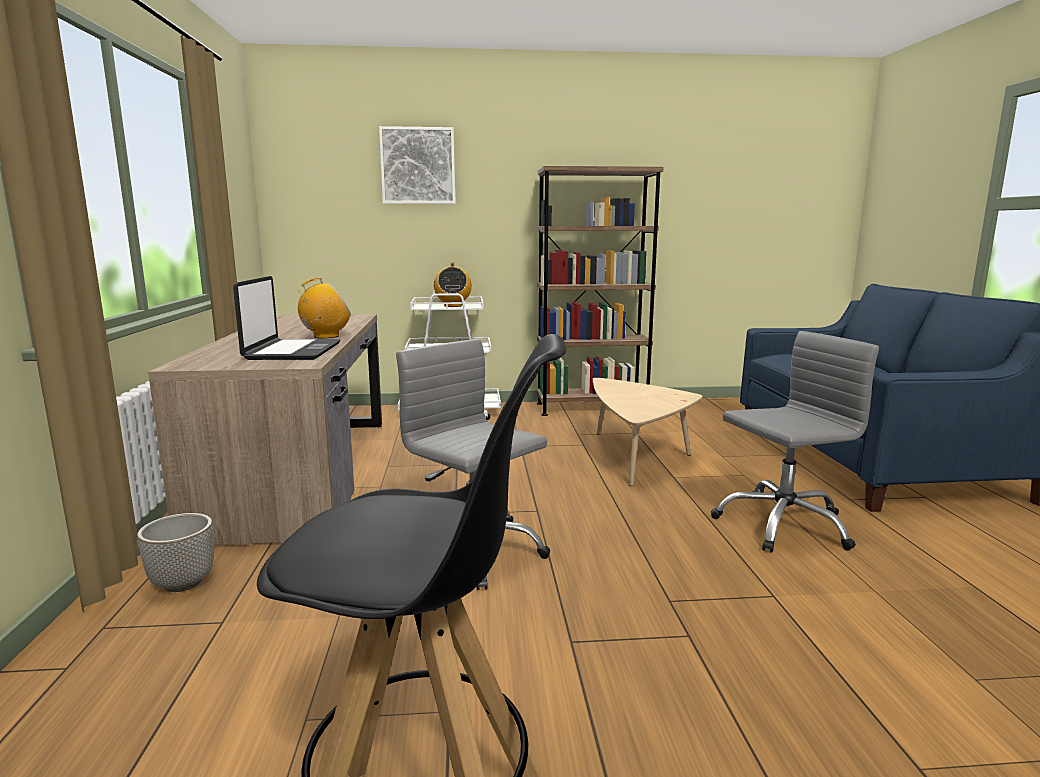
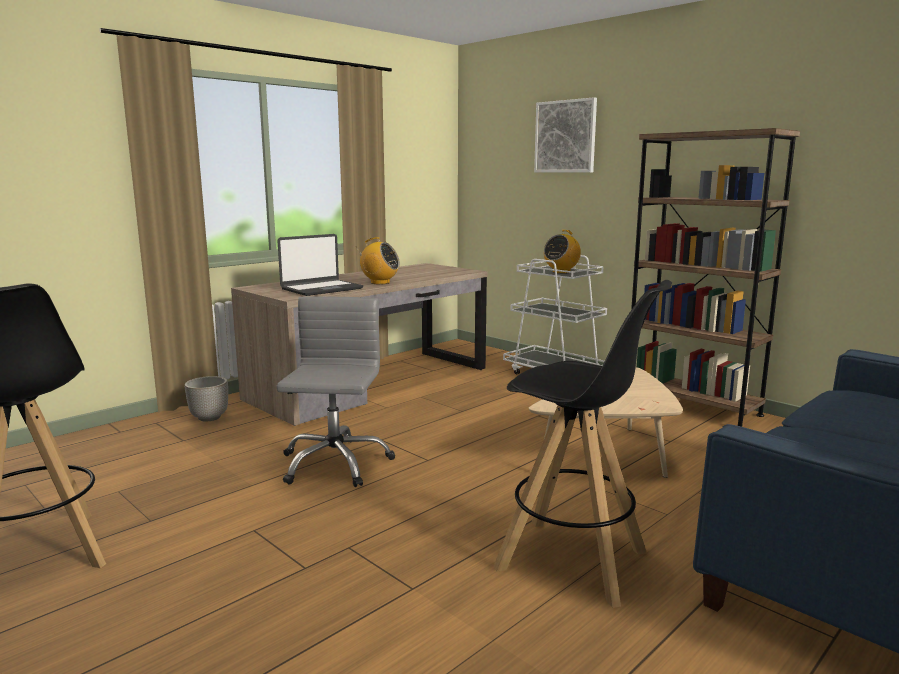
camera: 50 degrees right, 0 degrees up
(782, 524) = (573, 561): grey office chair -> black stool

